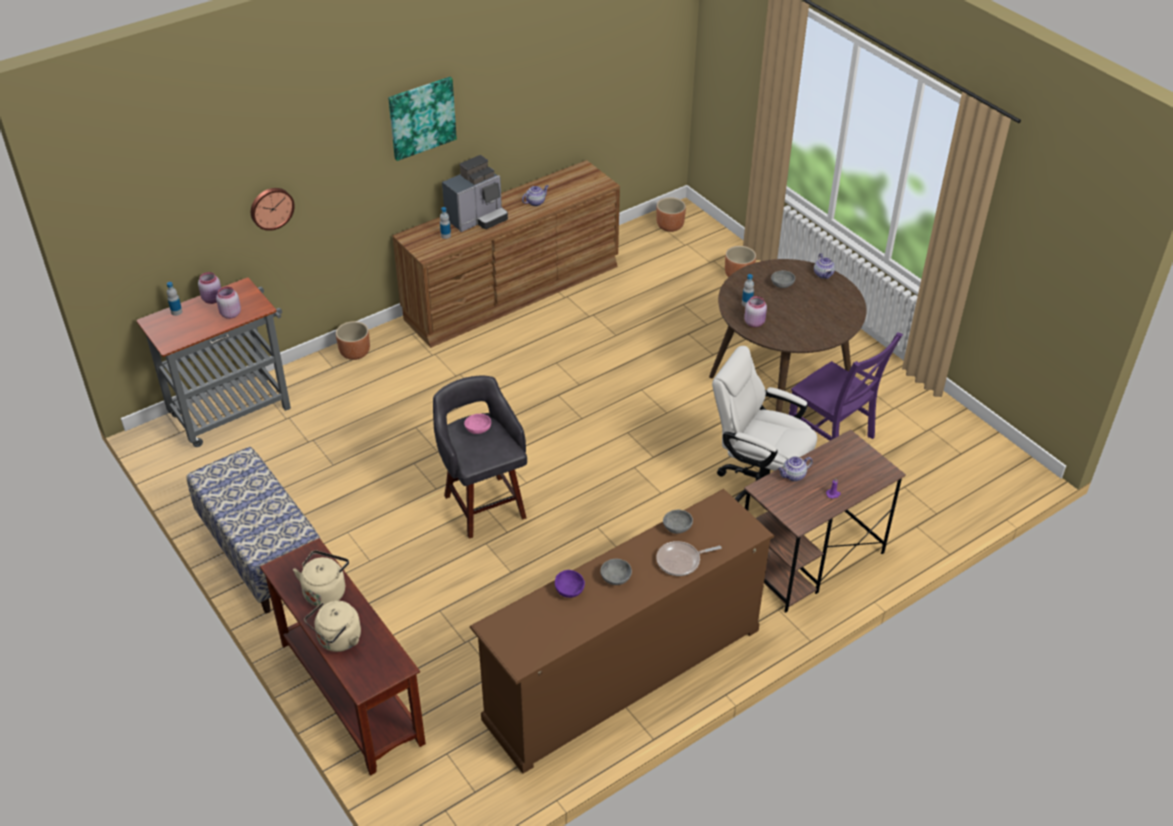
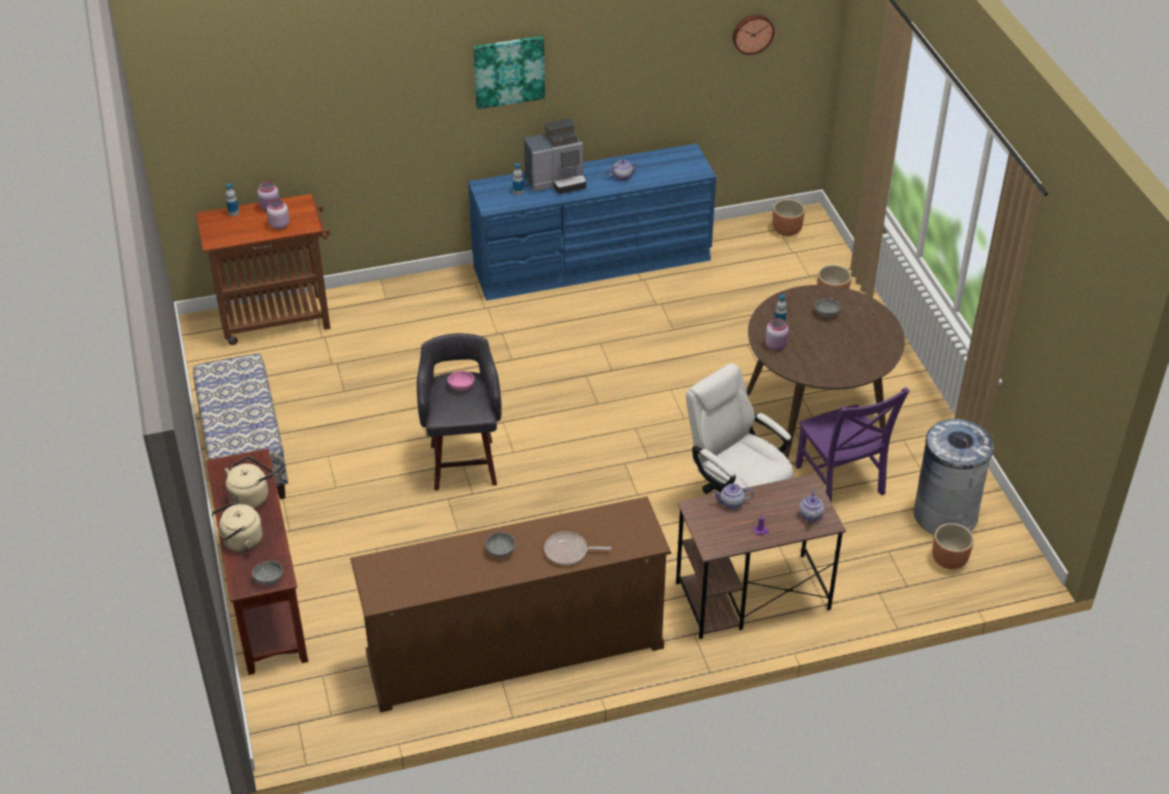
camera: 20 degrees right, 0 degrees up
(232, 411) = (277, 319): grey cart -> brown cart
(271, 208) = (341, 132): wall clock -> wall clock (752, 33)
(355, 353) = (413, 289): brown planter -> brown planter (949, 559)
(511, 291) = (591, 262): brown dresser -> blue dresser
(570, 590) = (453, 550): purple bowl -> none
(676, 527) = (582, 520): grey bowl -> grey bowl (268, 578)
(823, 274) = (876, 313): teapot -> teapot (811, 515)
(933, 442) = (945, 514): none -> grey trash can

